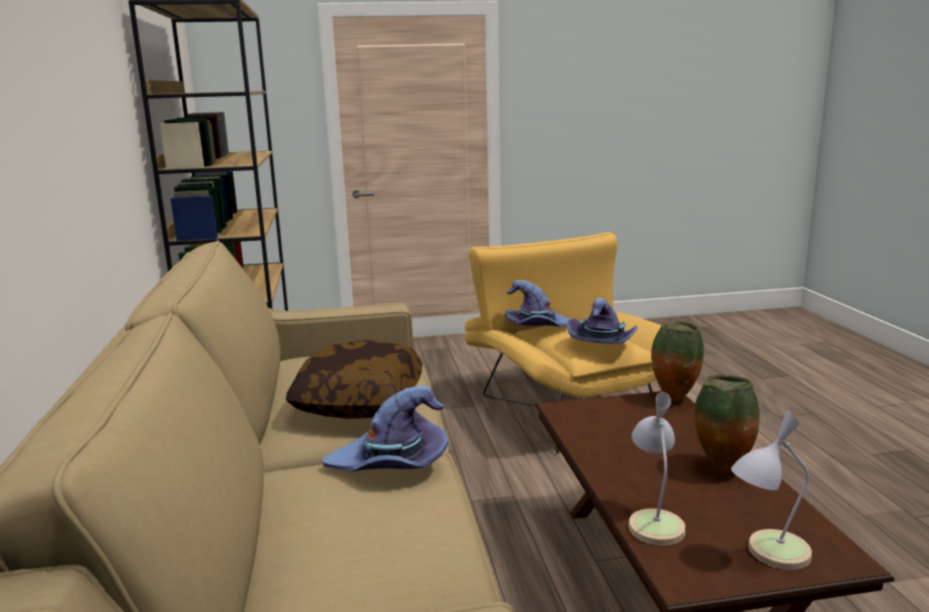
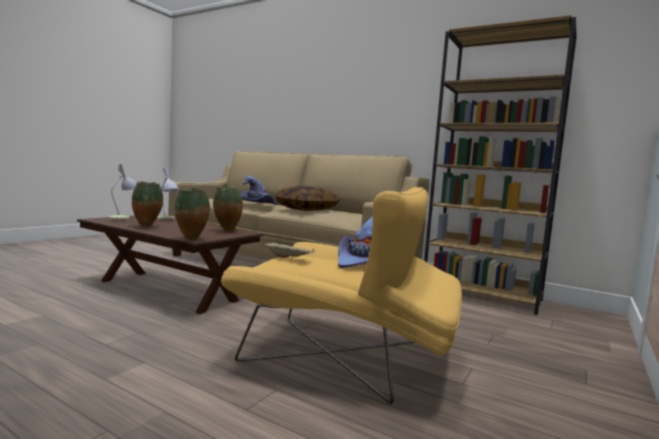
camera: 130 degrees right, 10 degrees down
(586, 420) = (227, 231): none -> vase
(602, 343) = (289, 258): purple hat -> beige tray

